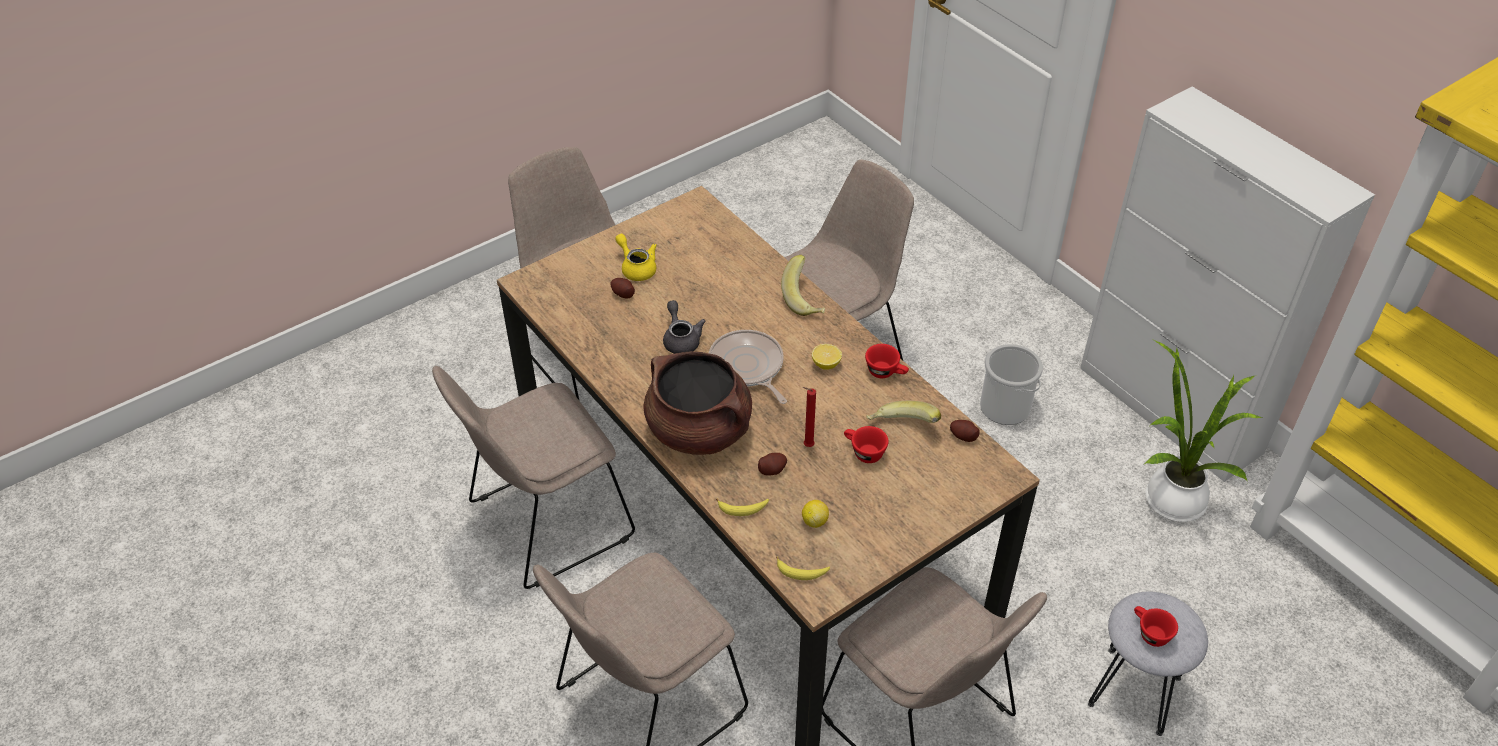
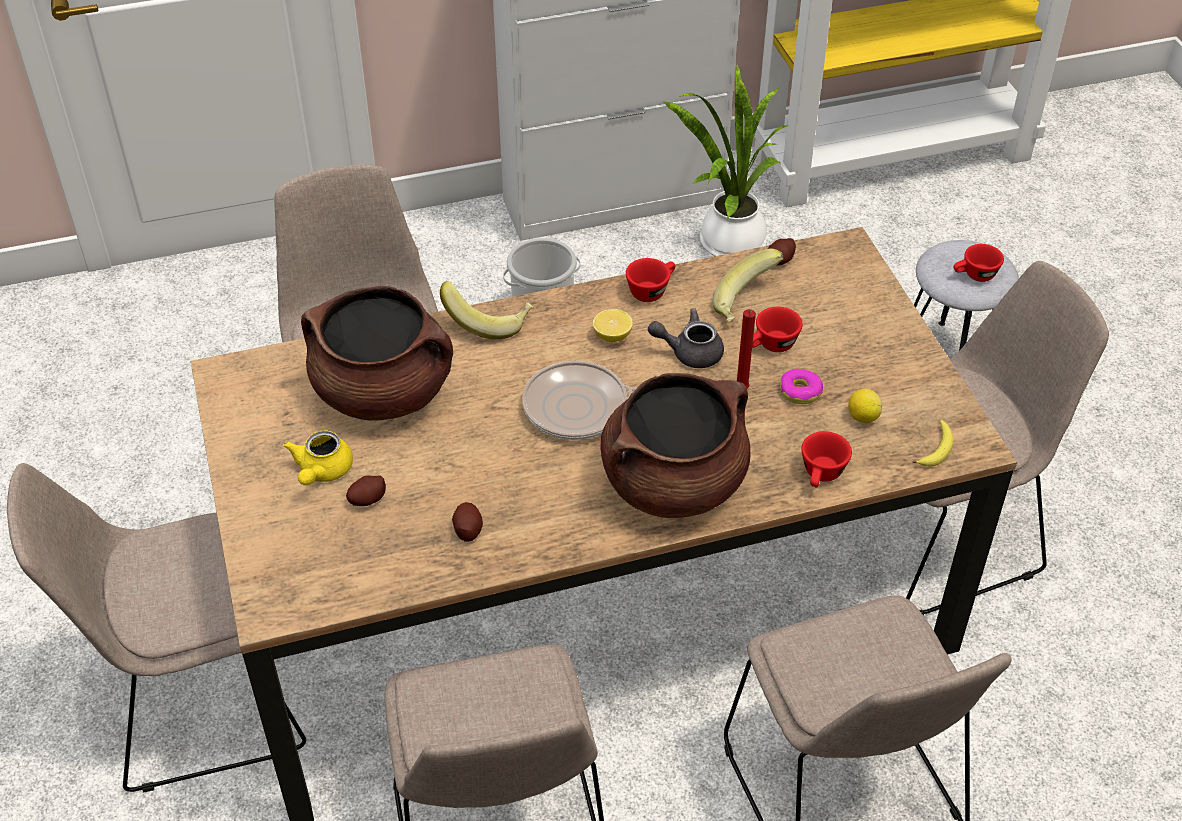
camera: 70 degrees left, 0 degrees up
(636, 268) = (321, 472): yellow teapot -> yellow teapot turned 60 degrees counterclockwise
(681, 339) = (495, 460): grey teapot -> grey teapot (689, 352)
(715, 272) = (384, 392): none -> brown cooking pot
(743, 509) = (822, 476): banana -> red cup
(772, 469) = (767, 432): potato -> potato (467, 530)
(823, 479) = (800, 391): none -> donut

